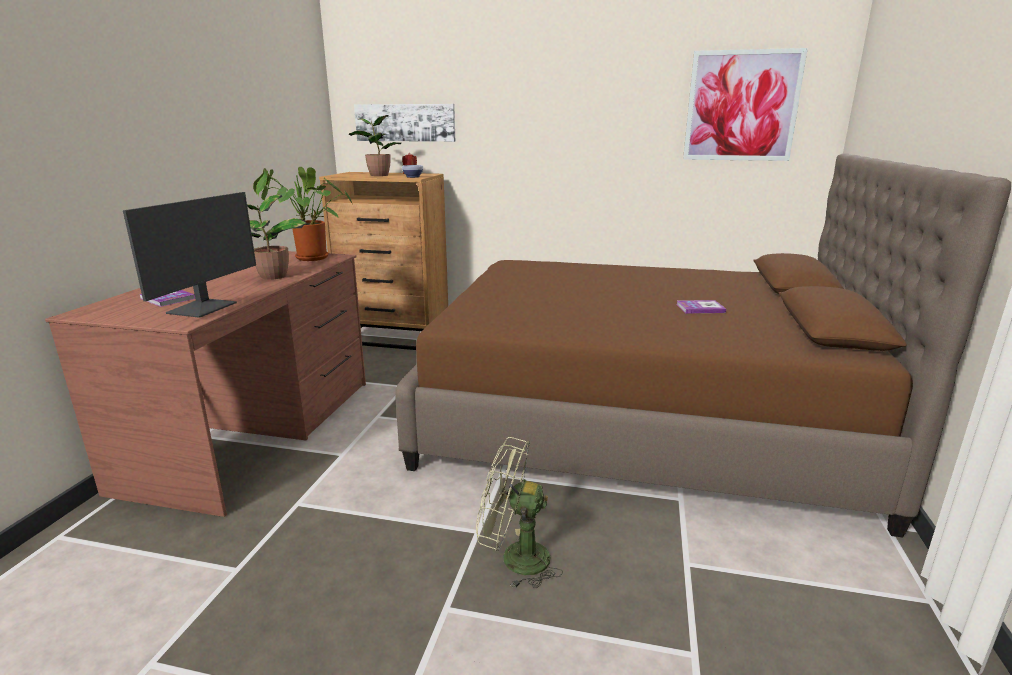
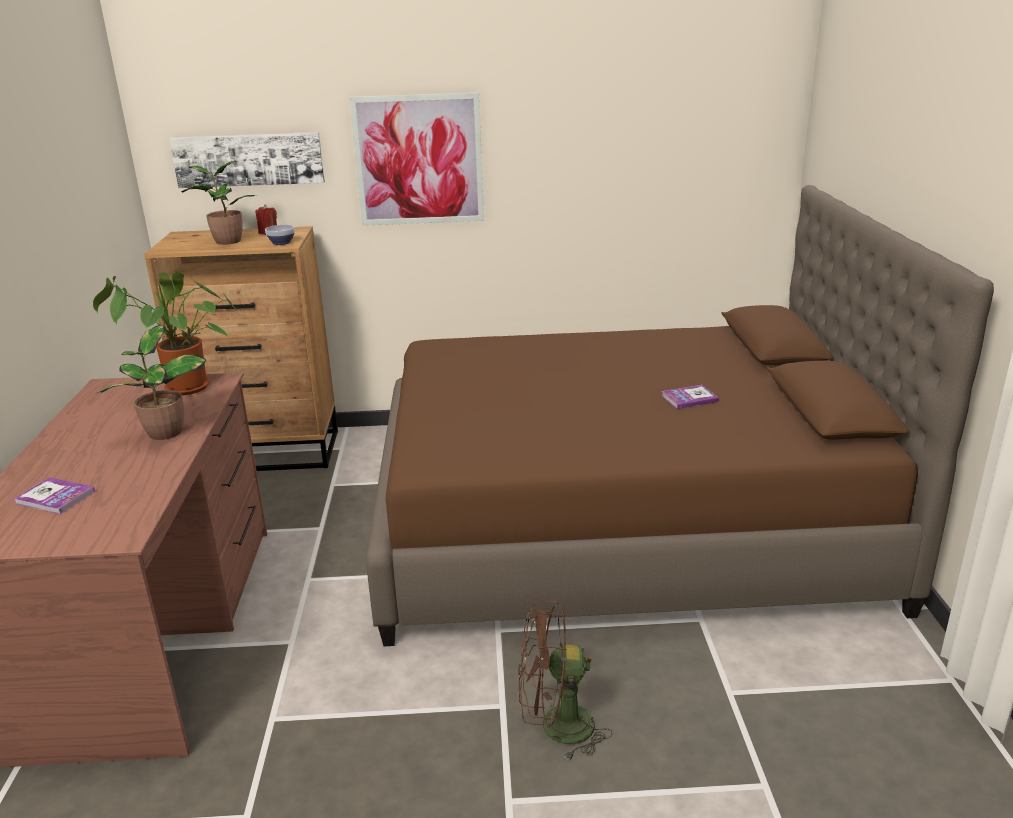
camera: 15 degrees left, 5 degrees up
(204, 308) = (124, 507): monitor -> none
(514, 558) = (556, 728): green fan -> brown fan
(741, 106) = (688, 124): picture -> picture (419, 160)

